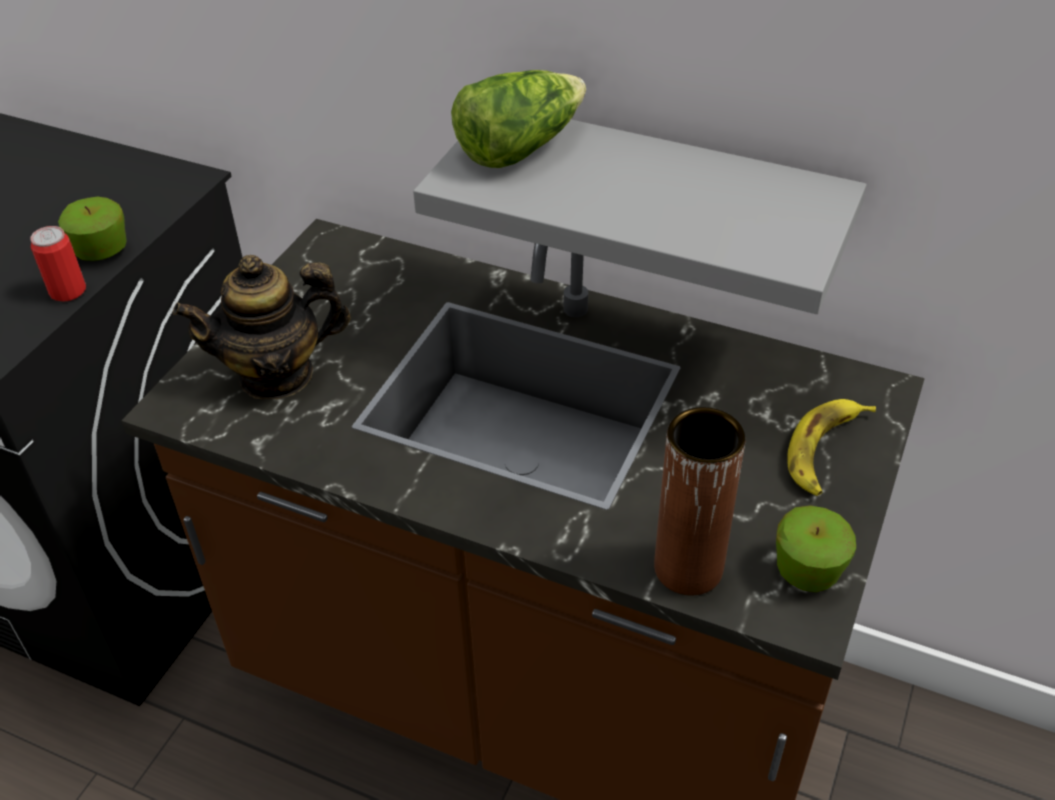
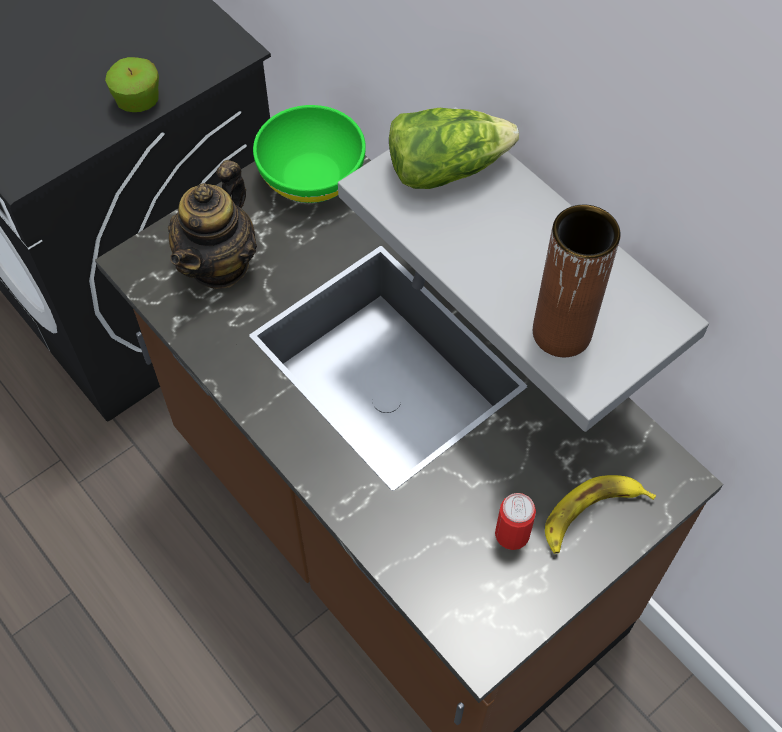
camera: 25 degrees right, 15 degrees up
(68, 291) = (98, 132): can -> can (512, 534)
(277, 374) = (219, 264): teapot -> teapot turned 75 degrees counterclockwise
(334, 270) = (311, 177): none -> green bowl
(688, 568) = (420, 567): brown vase -> brown vase (561, 332)
(807, 570) = (507, 611): apple -> none

